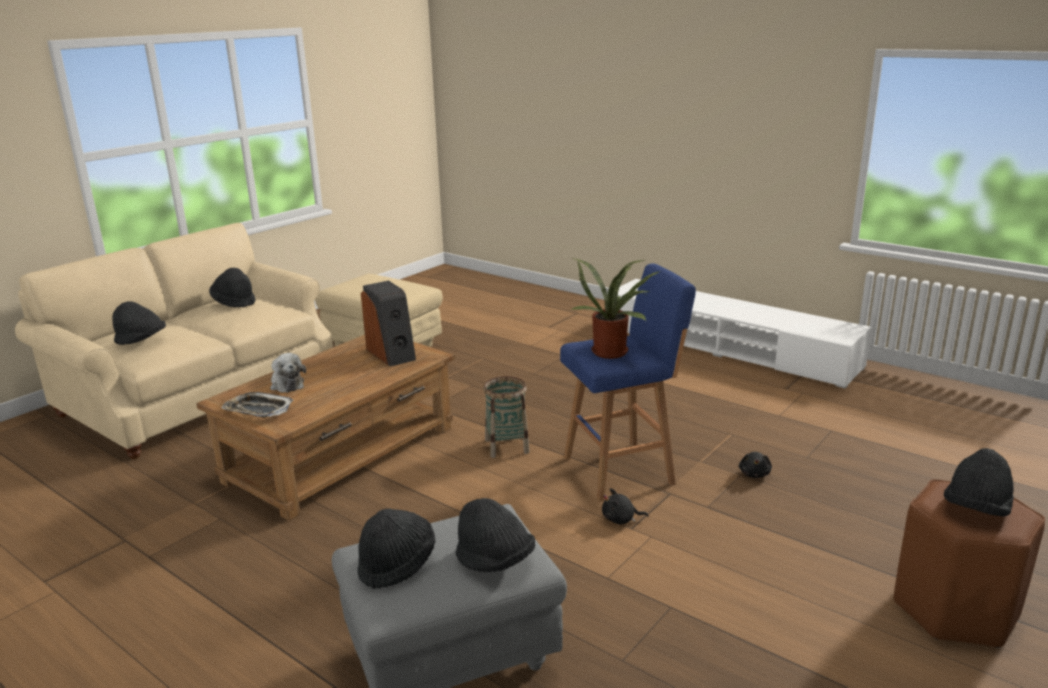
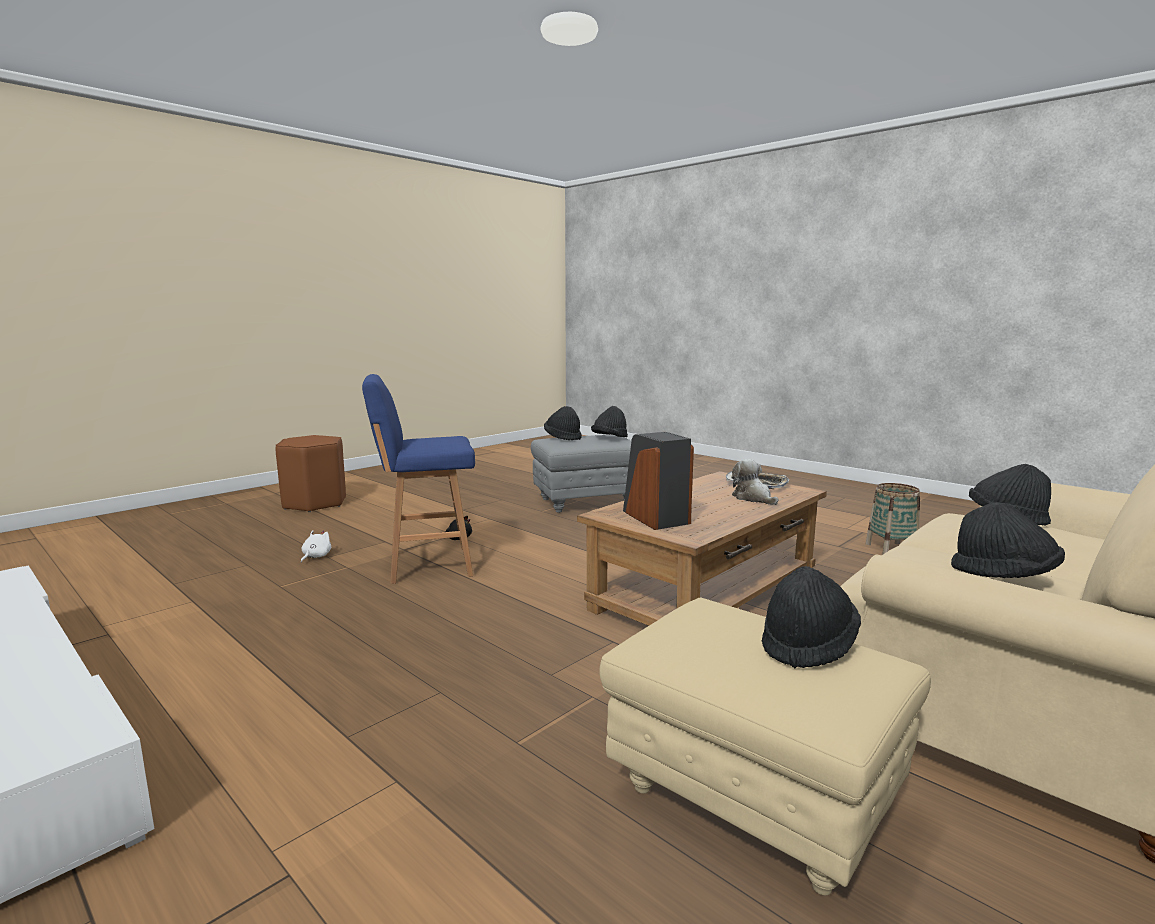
camera: 175 degrees left, 10 degrees down
(506, 446) = (526, 589): basket -> basket (891, 549)
(612, 351) = (435, 439): potted plant -> none
(754, 474) = (315, 556): black plush toy -> white plush toy
(976, 509) = (311, 439): black hat -> black hat (808, 645)

